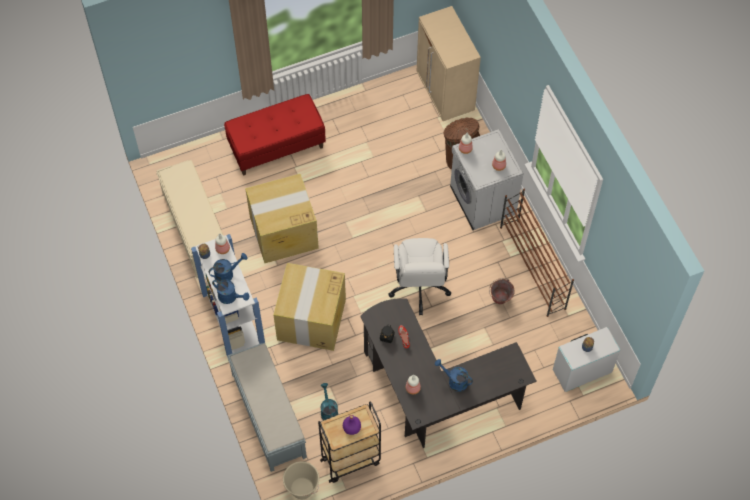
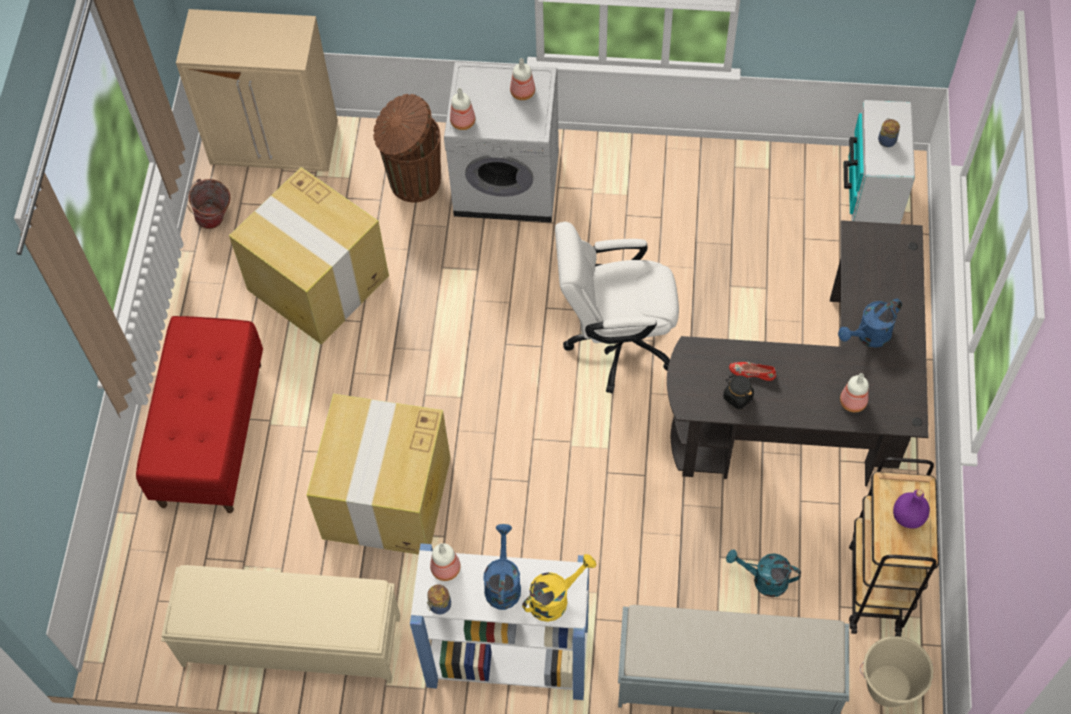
camera: 60 degrees left, 0 degrees up
(230, 297) = (555, 598): blue watering can -> yellow watering can
(311, 320) = (581, 530): cardboard box -> cardboard box (319, 283)
(419, 290) = (615, 344): white office chair -> white office chair turned 150 degrees clockwise
(499, 301) = (695, 244): bucket -> bucket (215, 221)
(532, 268) = (663, 175): brown shoe rack -> none

